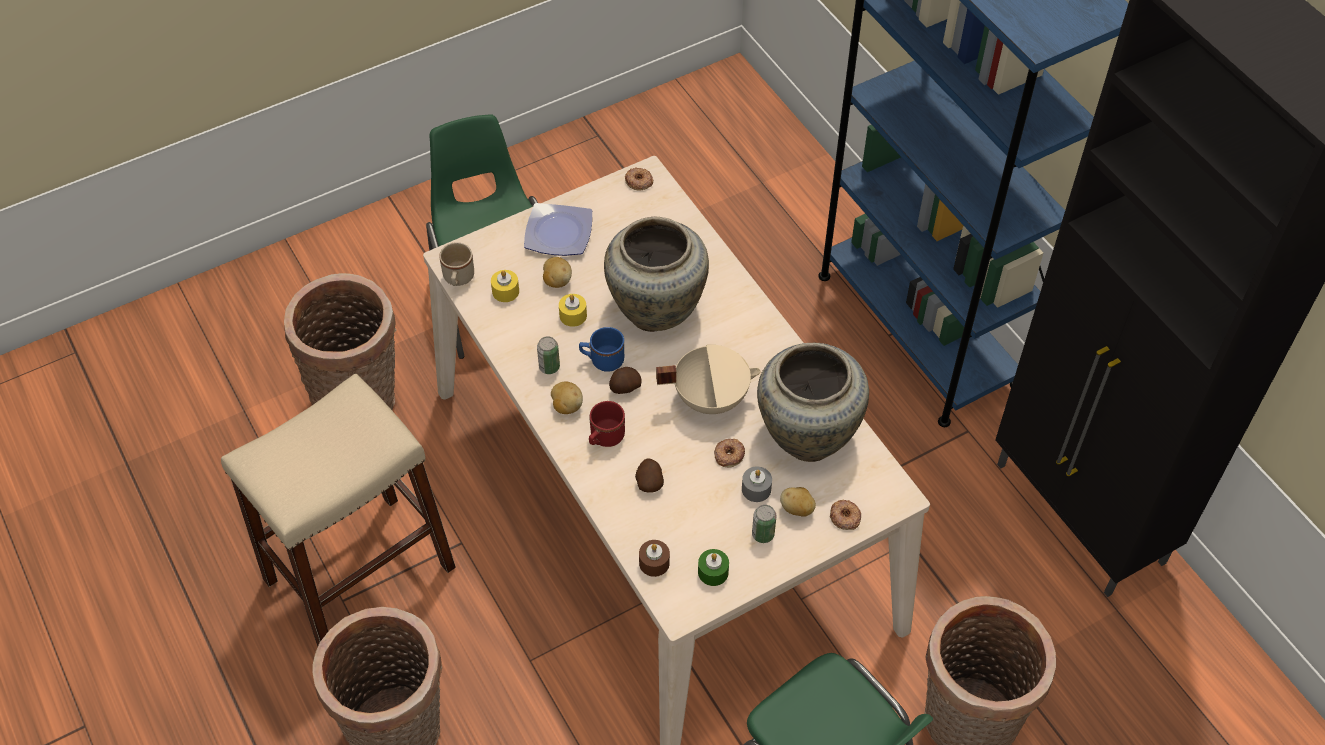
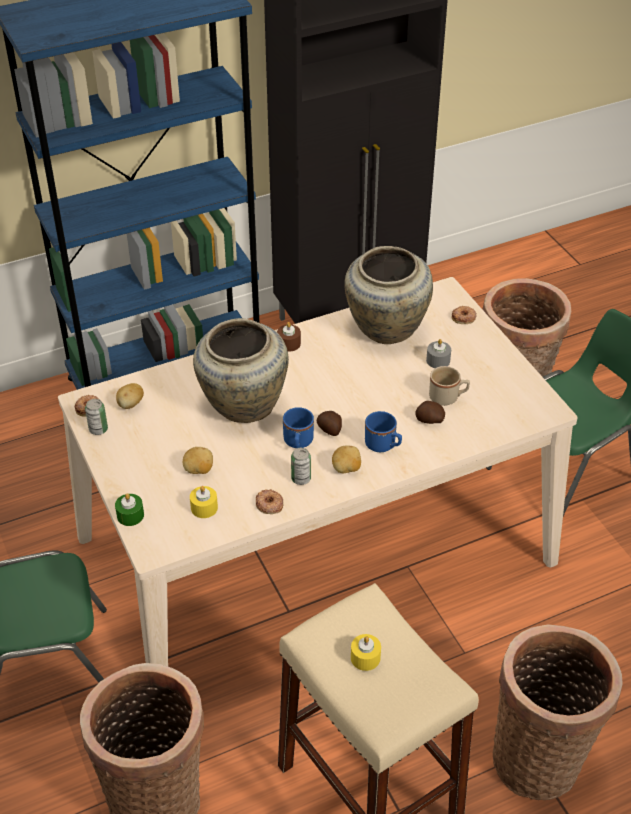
camera: 85 degrees left, 10 degrees down
(458, 279) = (181, 544): beige mug -> beige mug (448, 398)
(557, 234) = (139, 467): plate -> none
(573, 315) = (243, 460): yellow candle -> yellow candle (365, 658)
(604, 438) = (383, 446): red mug -> blue mug
(654, 563) = (508, 422): brown candle -> brown candle (289, 343)
(710, 397) = (345, 379): beige cooking pot -> none
(713, 572) = (515, 390): green candle -> green candle (130, 515)
(729, 454) = (404, 373): donut -> donut (269, 504)
(763, 534) = (480, 360): can -> can (98, 429)
(797, 509) = (456, 341): potato -> potato (130, 404)

